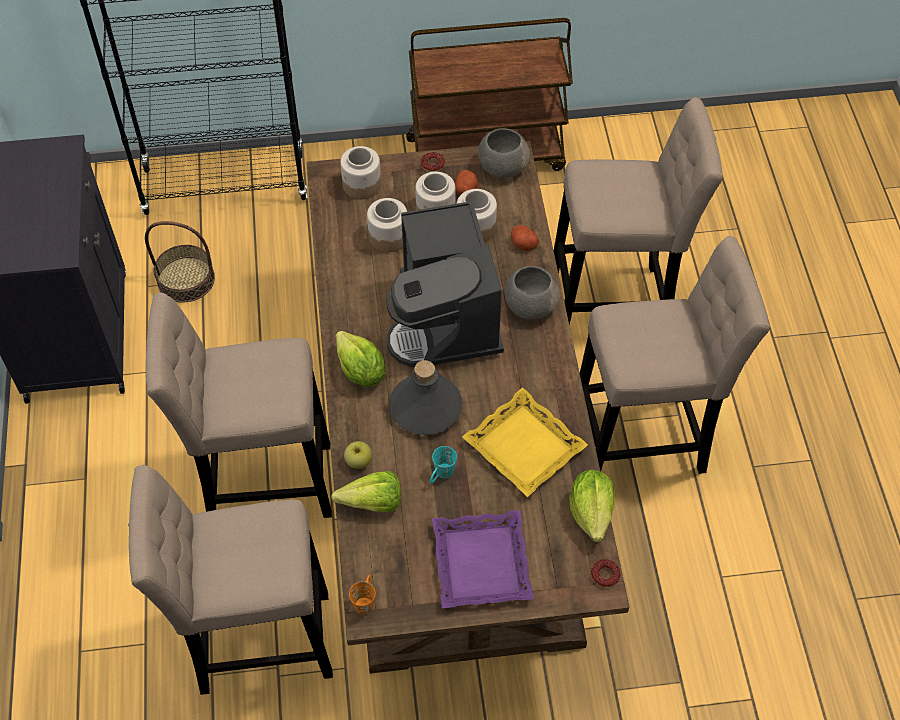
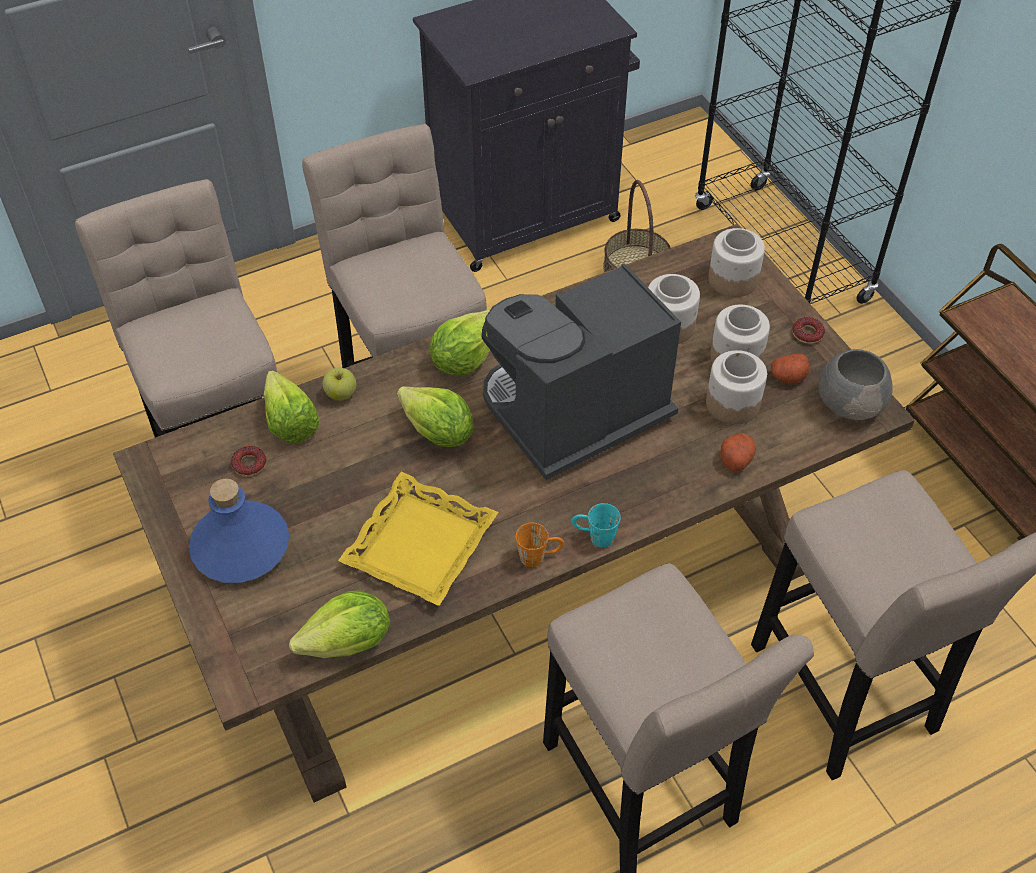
camera: 70 degrees right, 5 degrees down
(365, 600) = (165, 453): orange mug -> orange mug (539, 556)
(426, 407) = (438, 433): grey bottle -> lettuce
(441, 475) = (349, 474): turquoise mug -> turquoise mug (594, 537)
(480, 563) = (241, 546): purple tray -> blue bottle
(530, 304) = (641, 492): grey bowl -> none
(605, 575) = (261, 682): donut -> donut (249, 464)

